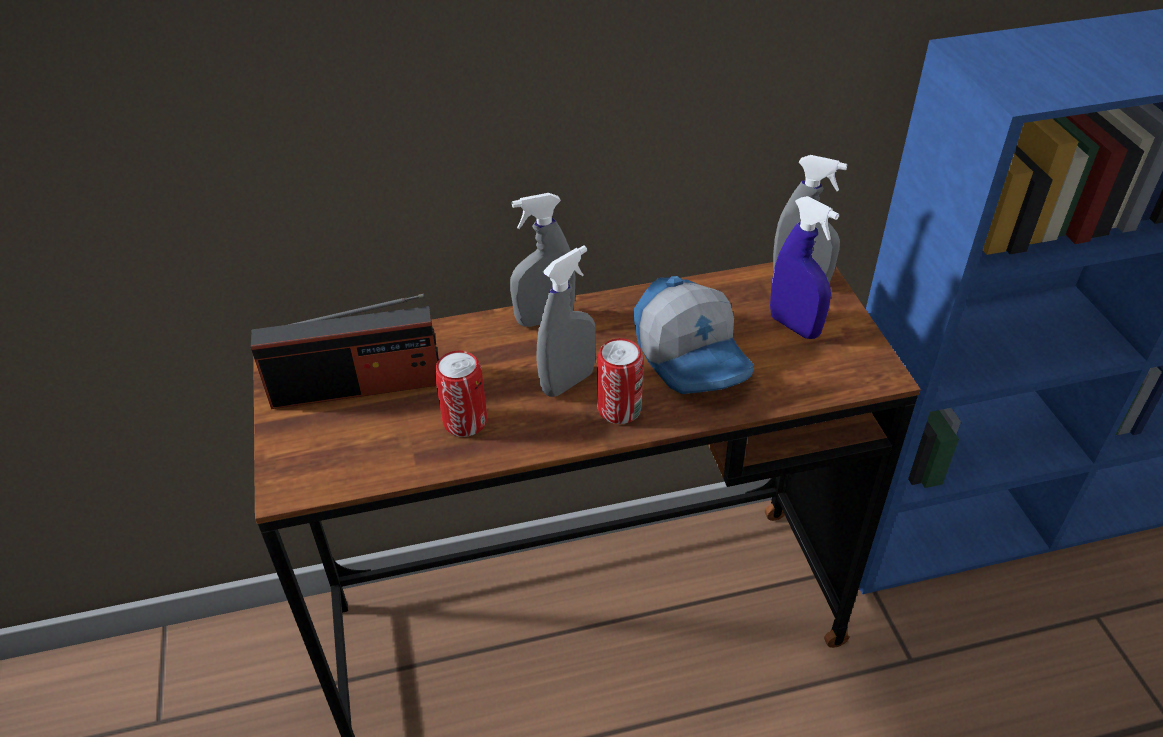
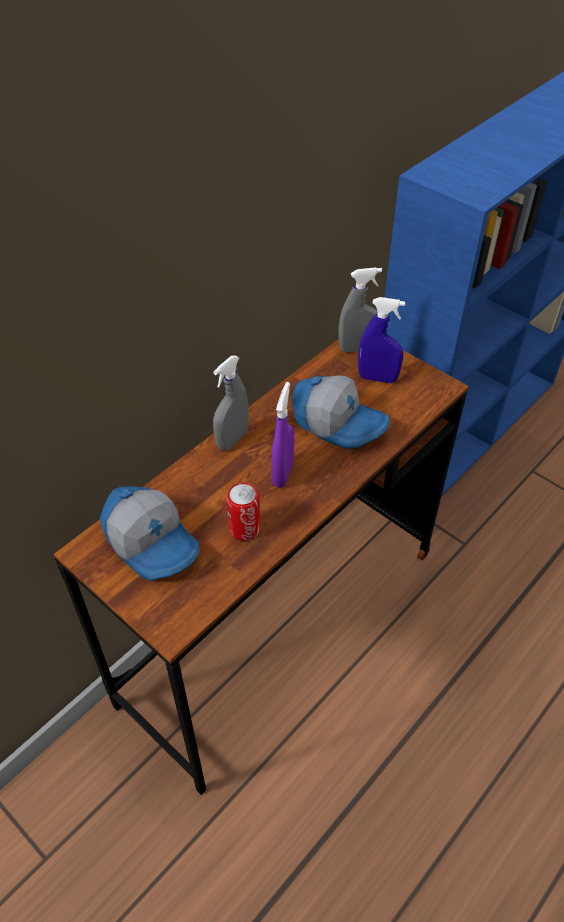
camera: 35 degrees left, 5 degrees up
(357, 386) = (153, 542): radio -> cap
(568, 382) = (283, 473): grey spray bottle -> purple spray bottle
(619, 409) = (327, 475): can -> none

